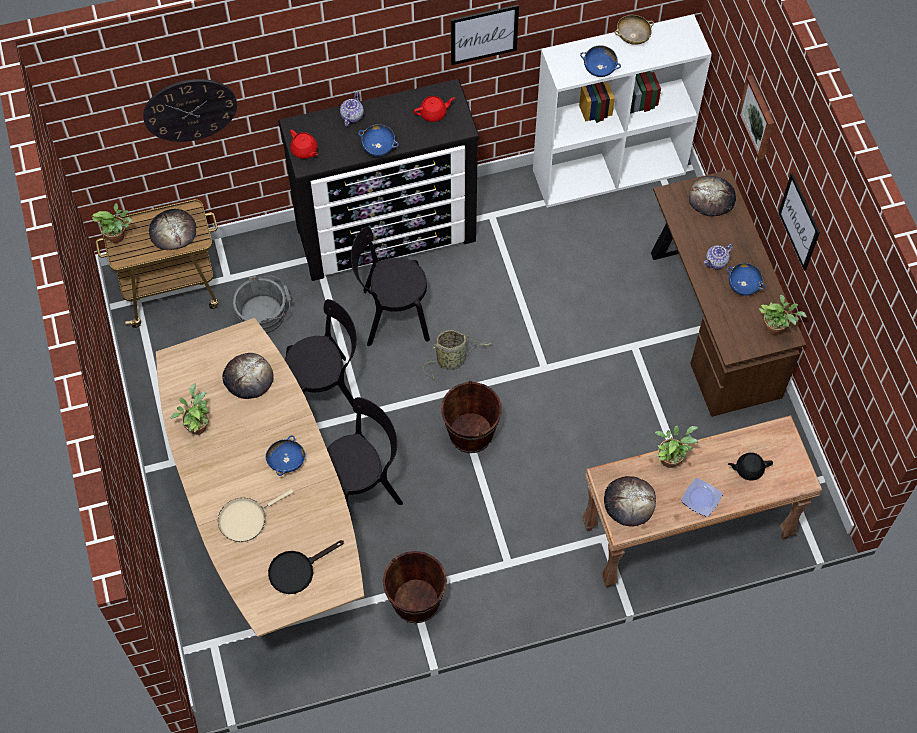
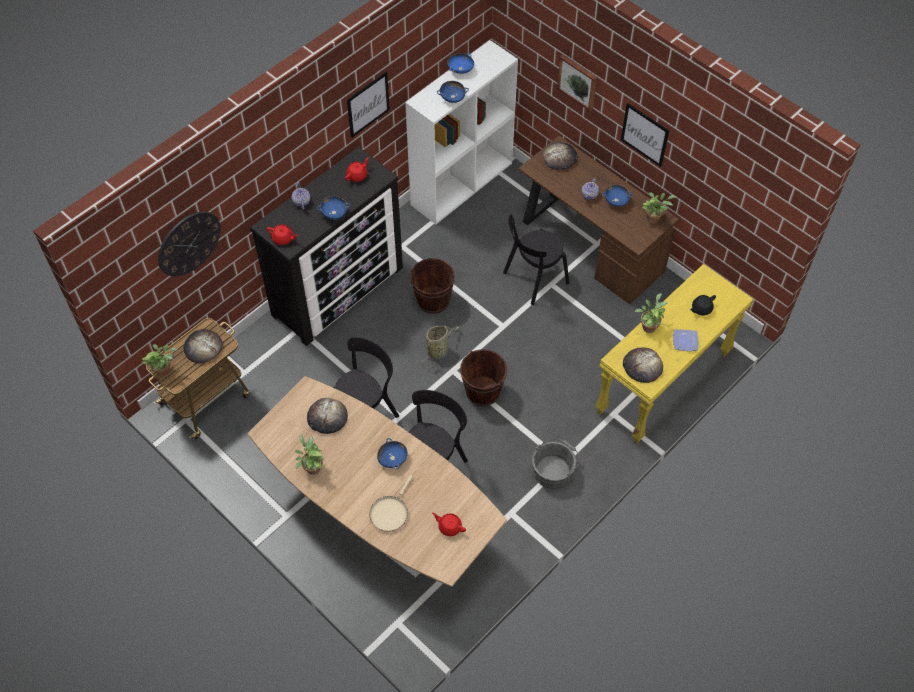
camera: 30 degrees left, 5 degrees down
(265, 313) = (287, 383): grey bucket -> grey bucket (554, 470)
(297, 569) = (449, 527): black frying pan -> red teapot
(391, 315) = (377, 342): black chair -> black chair (533, 279)
(416, 601) = (519, 519): brown bucket -> brown bucket (433, 300)
(632, 37) = (460, 69): beige bowl -> blue bowl
(686, 534) = (663, 384): brown console table -> yellow console table

